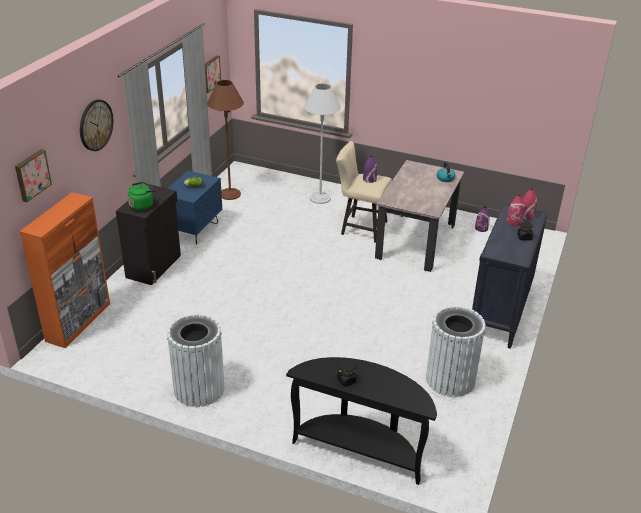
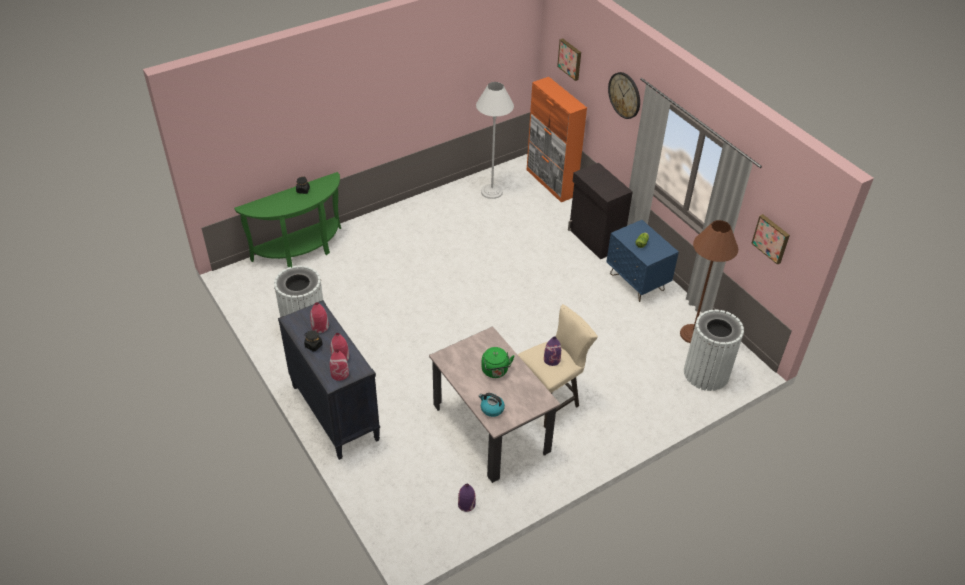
camera: 125 degrees right, 10 degrees up
(142, 205) = (595, 177): green kettle -> green kettle (495, 371)
(199, 389) = (427, 209): white trash can -> white trash can (706, 373)
(320, 198) = (635, 400): white floor lamp -> white floor lamp (492, 191)
(360, 449) = (301, 251): black console table -> green console table
(505, 243) = (320, 327): none -> red vase

